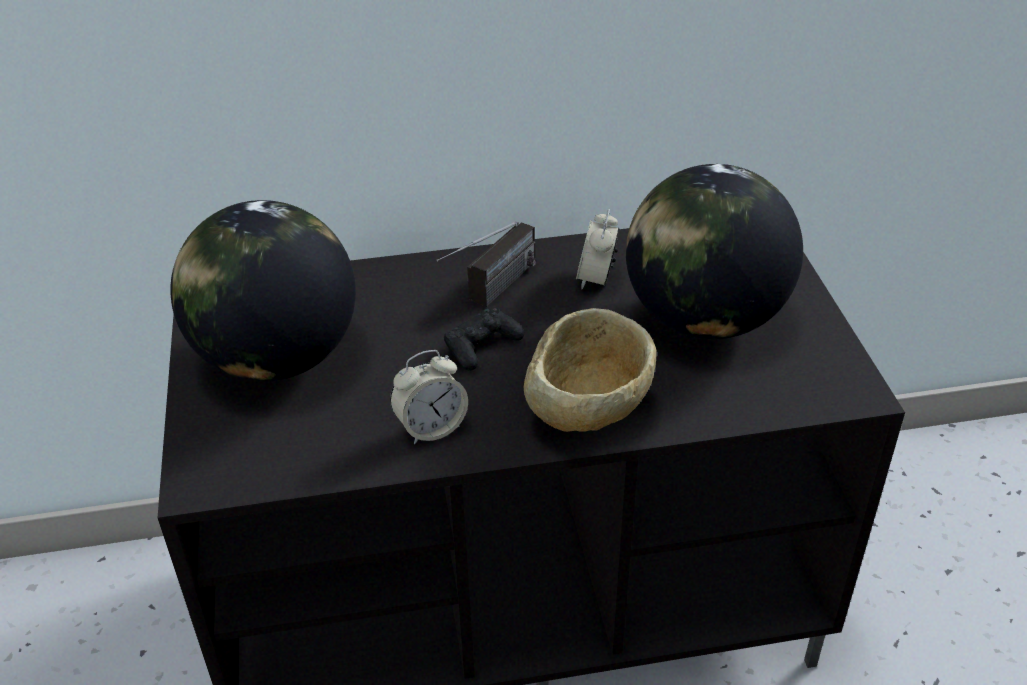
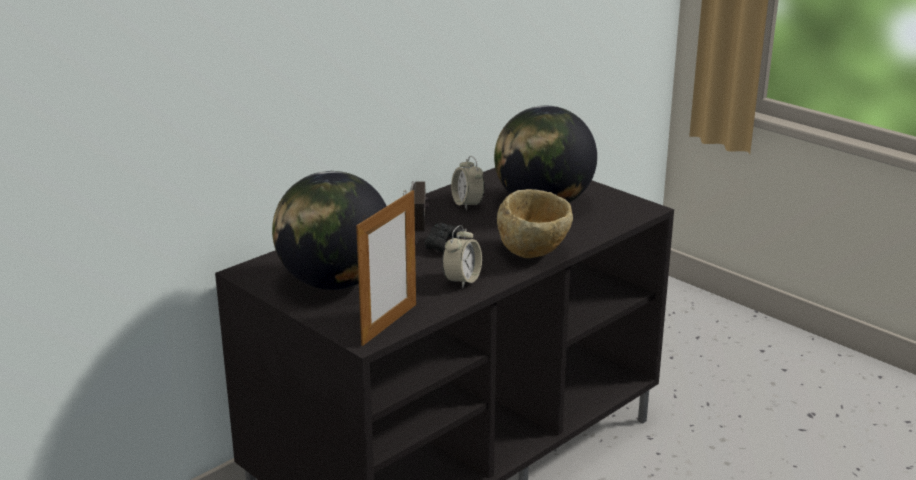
camera: 35 degrees left, 15 degrees down
(254, 469) = (389, 324): none -> picture frame

